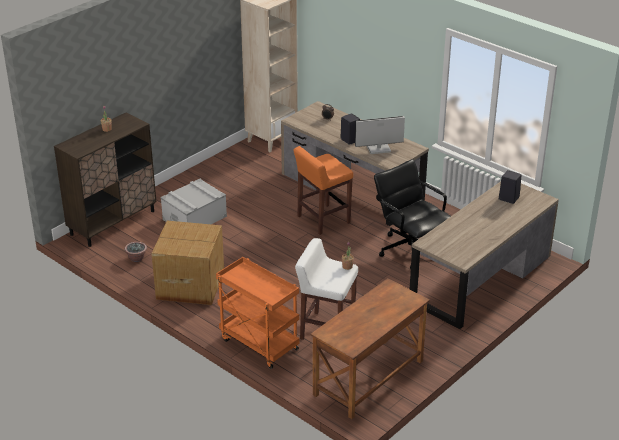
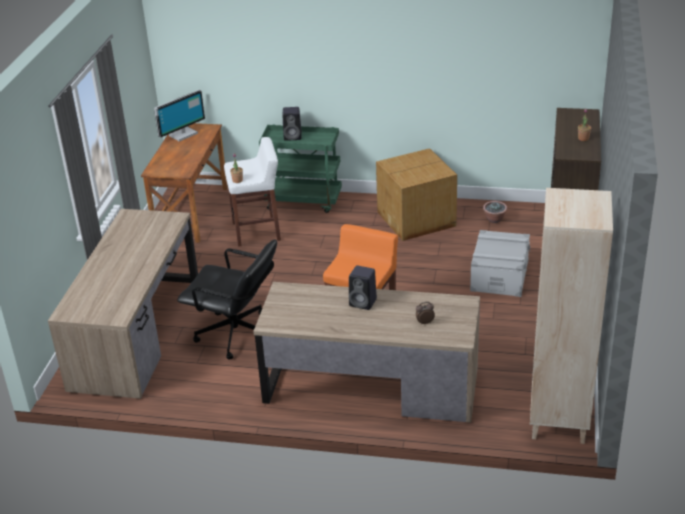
camera: 150 degrees right, 0 degrees up
(258, 344) = (304, 201): orange cart -> green cart
(379, 149) = (314, 303): monitor -> monitor (182, 134)
(508, 198) = (111, 298): black speaker -> black speaker (293, 136)

